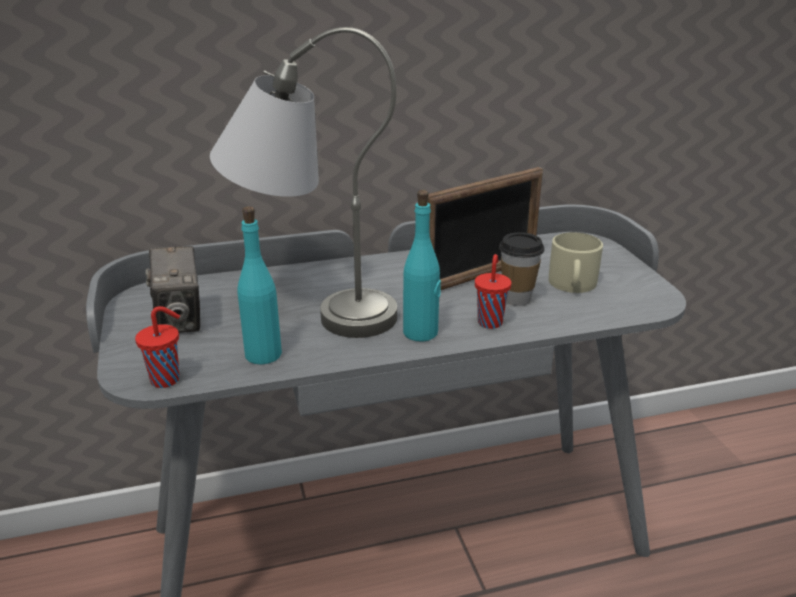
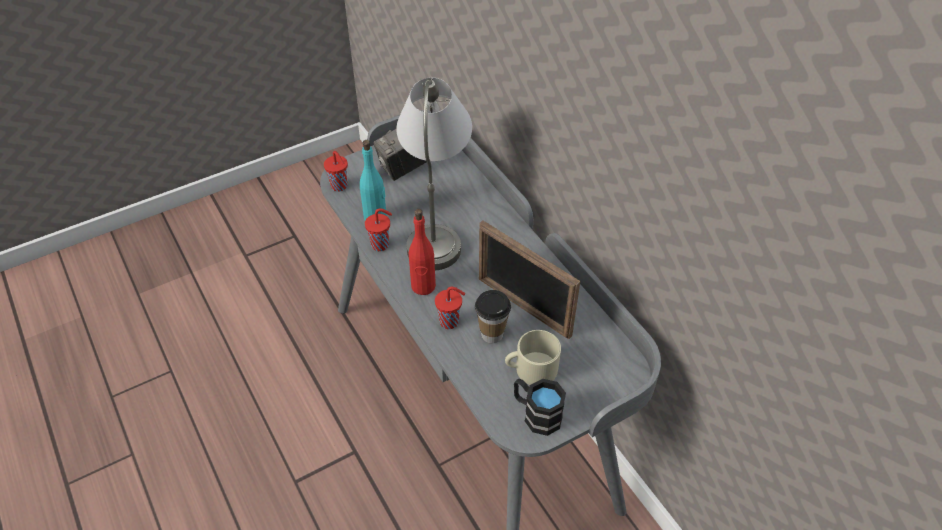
camera: 75 degrees right, 20 degrees up
(324, 356) = (381, 245): none -> red cup
(421, 333) = (423, 286): turquoise bottle -> red bottle
(634, 290) = (536, 414): none -> black mug

